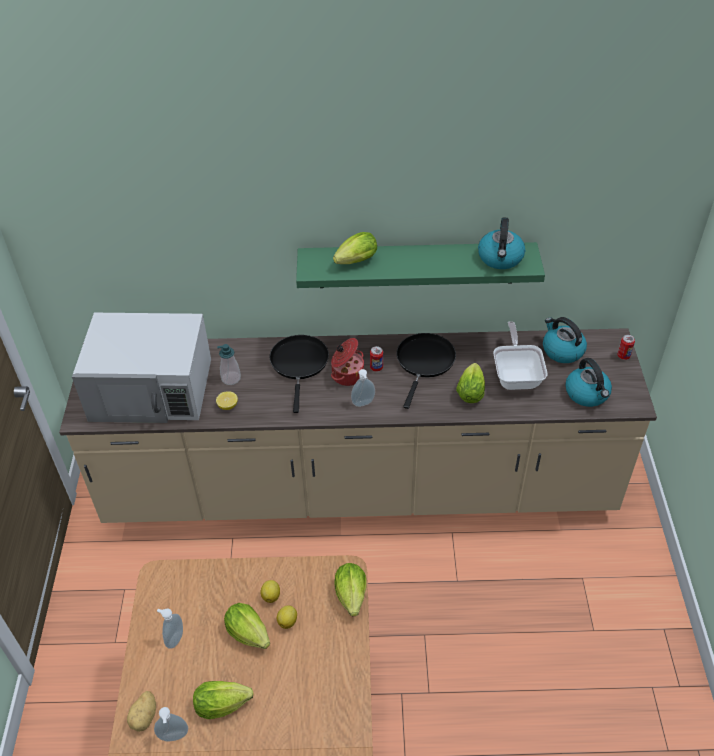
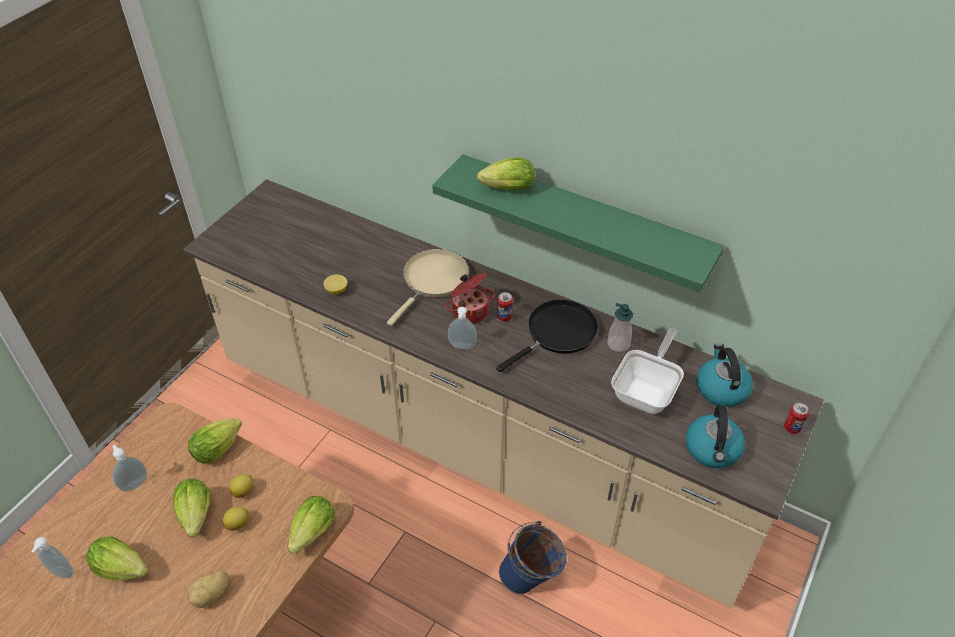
camera: 30 degrees right, 0 degrees up
(145, 716) = (55, 540): potato -> potato (211, 595)
(152, 389) = (286, 245): white microwave -> none
(231, 378) = (360, 266): soap dispenser -> soap dispenser (618, 344)
(299, 364) = (433, 280): black frying pan -> beige frying pan
(471, 390) = (583, 385): lettuce -> lettuce (220, 447)
(471, 566) = (531, 579): none -> blue bucket
(500, 258) = (665, 246): kettle -> none

